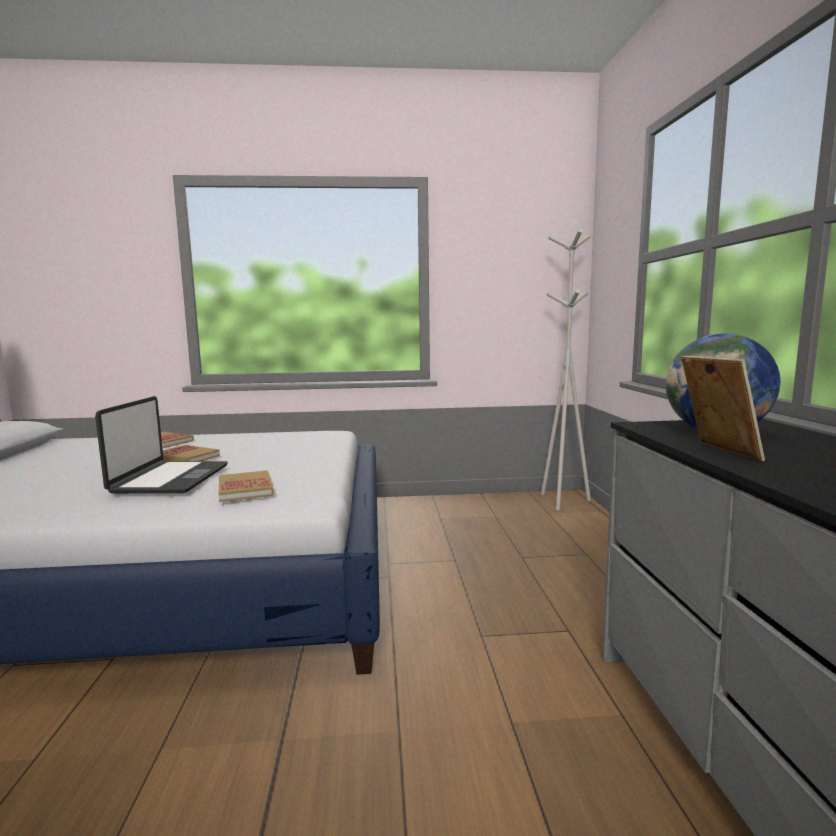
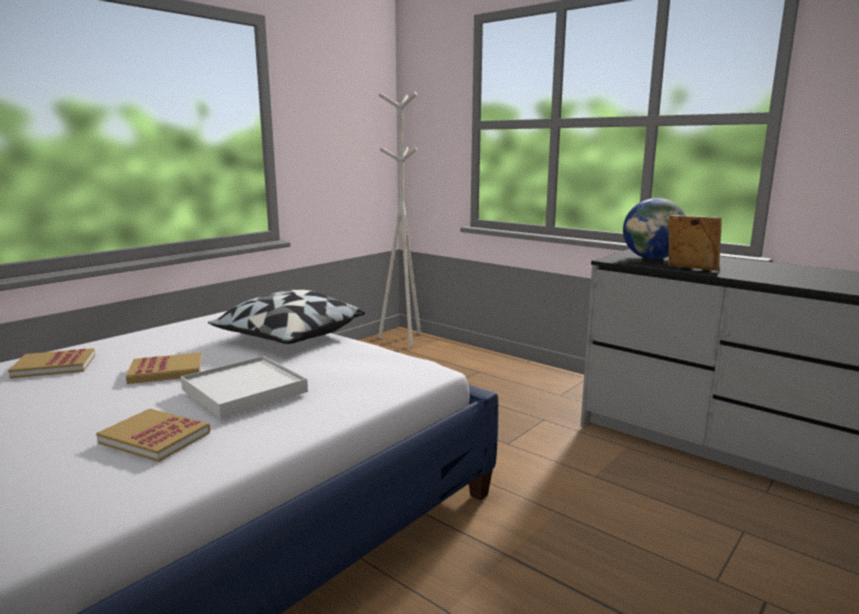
camera: 45 degrees left, 5 degrees up
(170, 479) = (244, 390): laptop -> white tray
(245, 489) = (354, 374): book -> book (155, 438)
(303, 455) = (289, 338): none -> pillow

